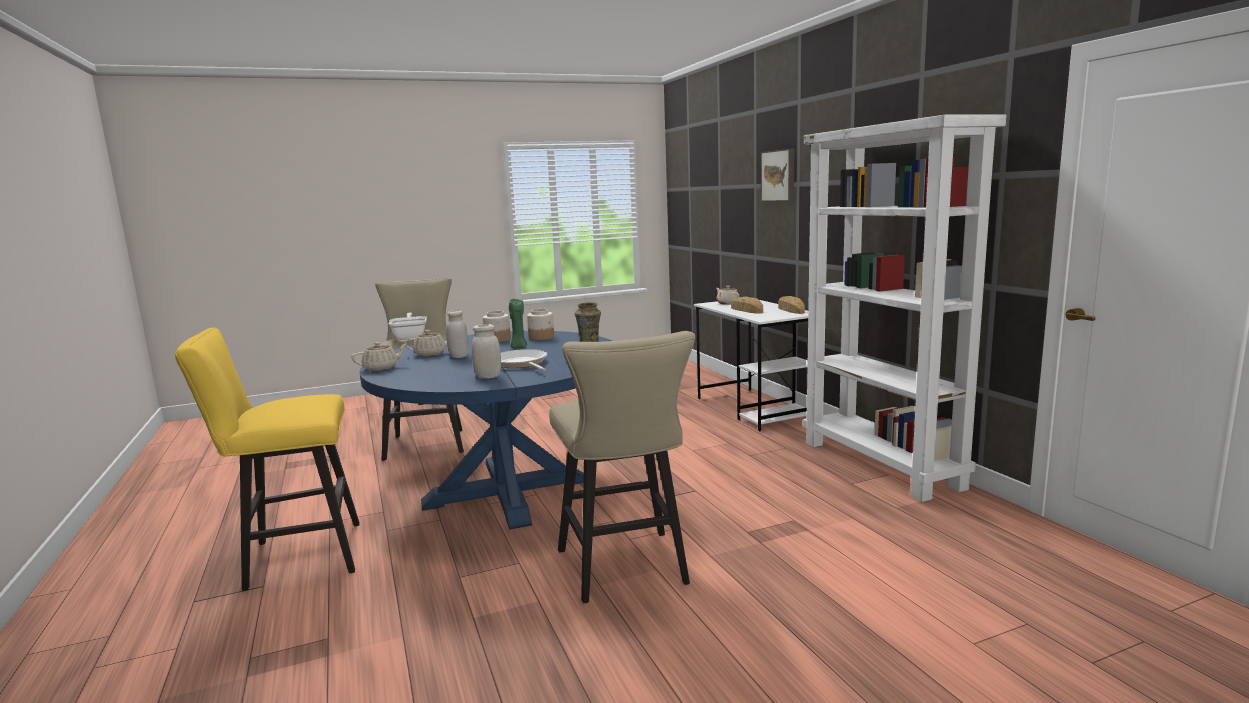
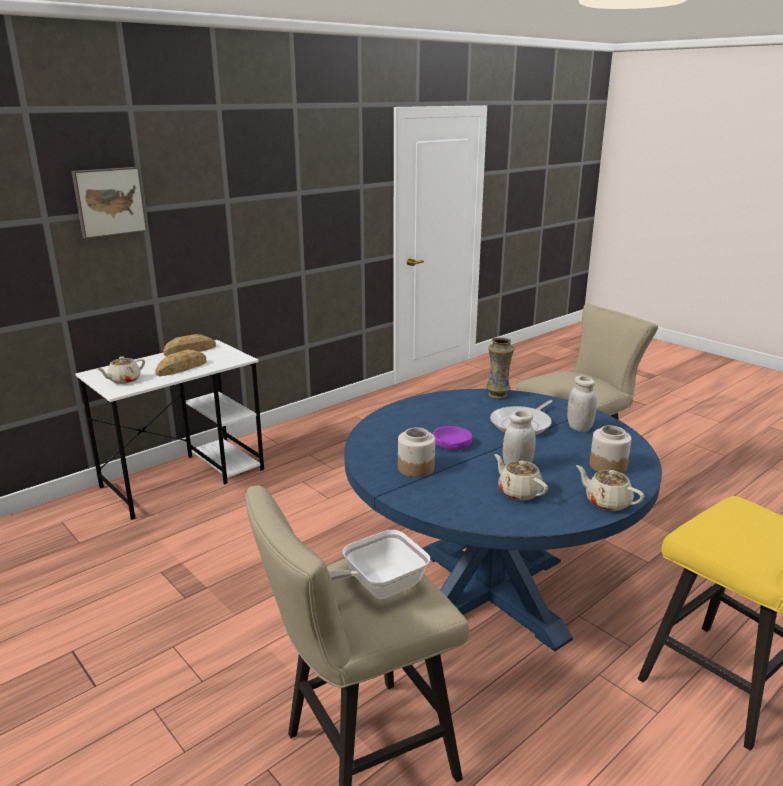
camera: 110 degrees left, 10 degrees up
(518, 347) = (452, 443): green candle -> purple bowl
(541, 337) = (392, 442): jar -> jar (607, 466)
(882, 464) = (337, 418): white bookcase -> none

